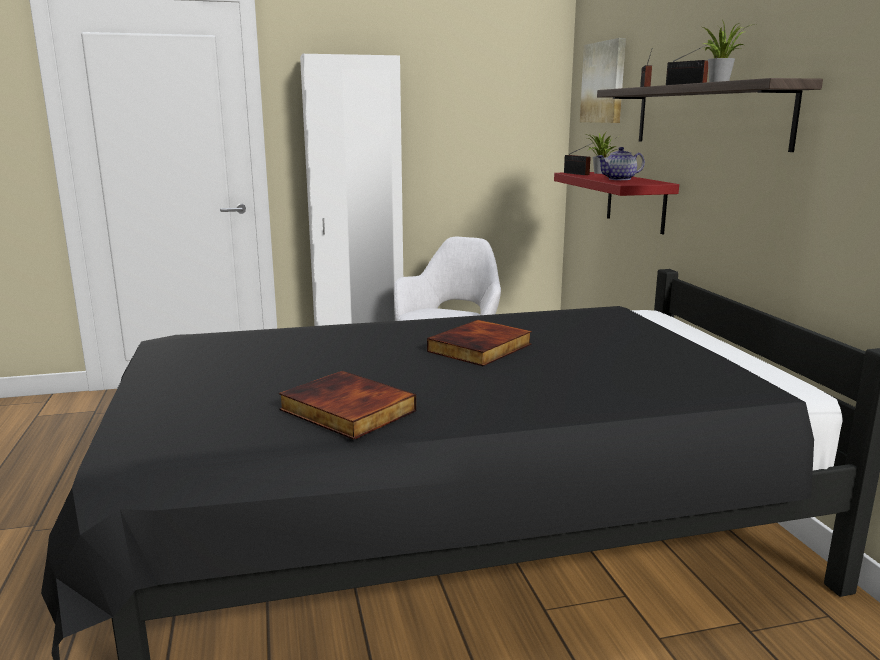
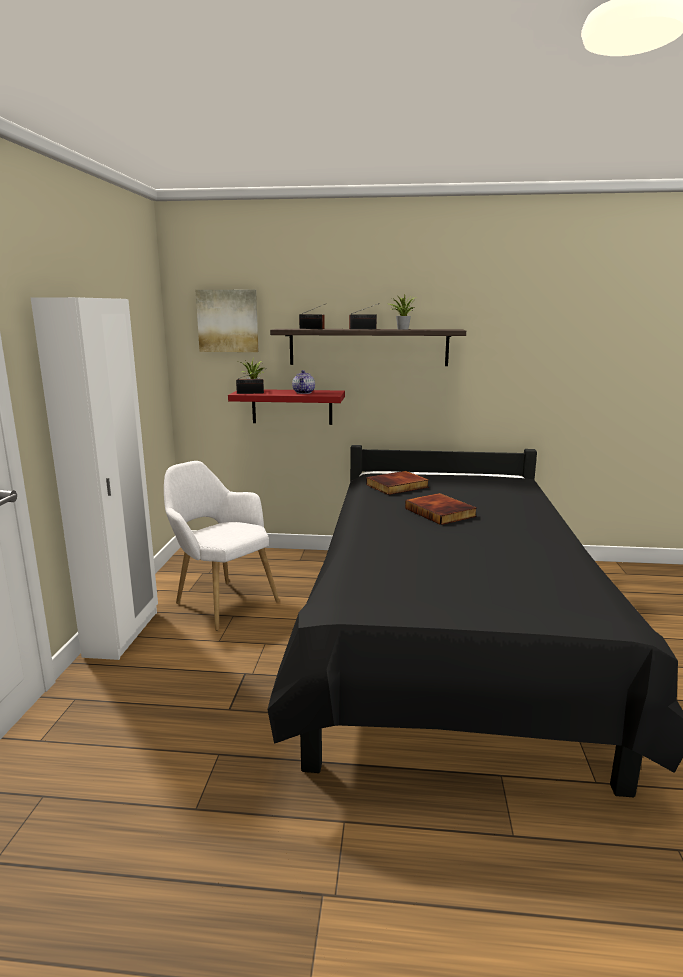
camera: 70 degrees left, 0 degrees up
(345, 411) = (548, 555): book -> book (397, 486)

